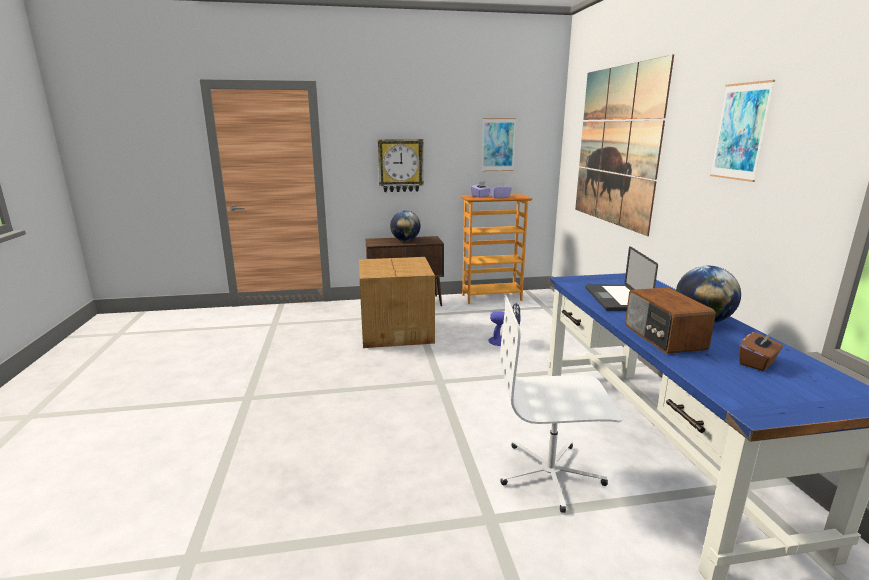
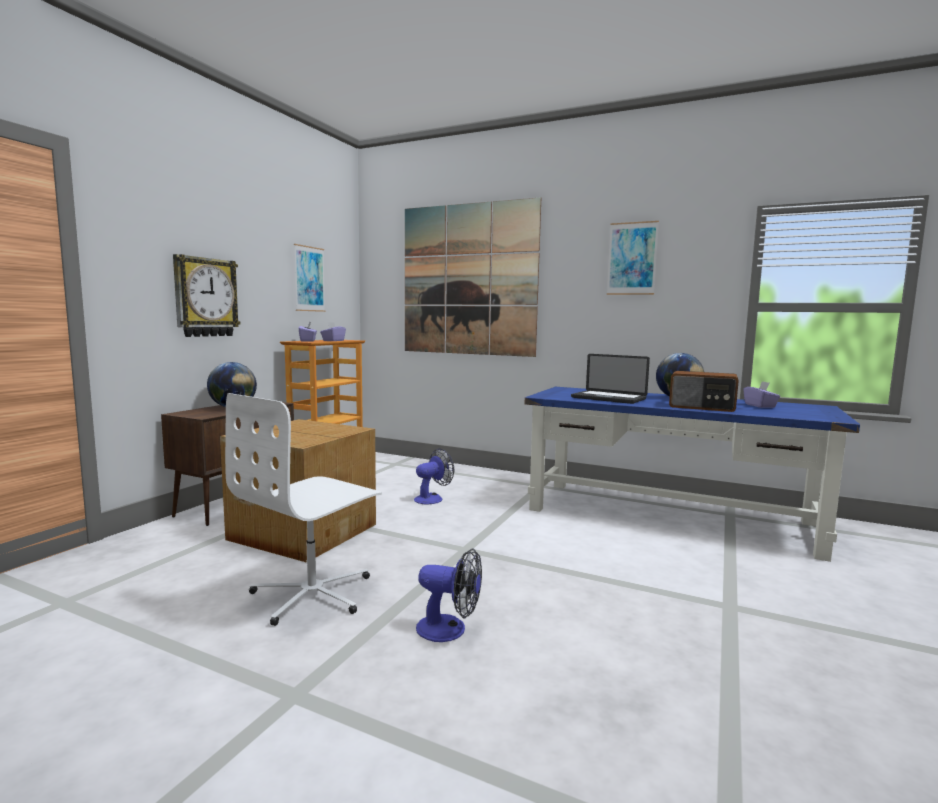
camera: 55 degrees left, 10 degrees down
(334, 413) = (450, 630): none -> fan
(551, 474) = (678, 560): white office chair -> white office chair (313, 594)
(757, 363) = (760, 406): brown tissue box -> purple tissue box

